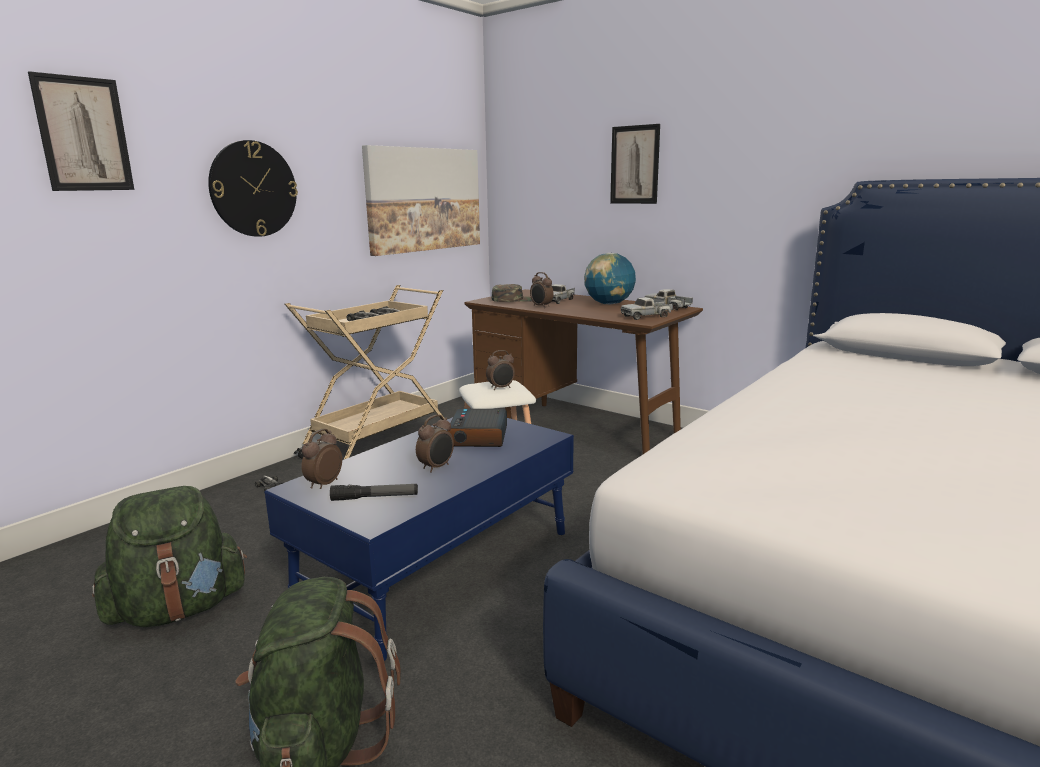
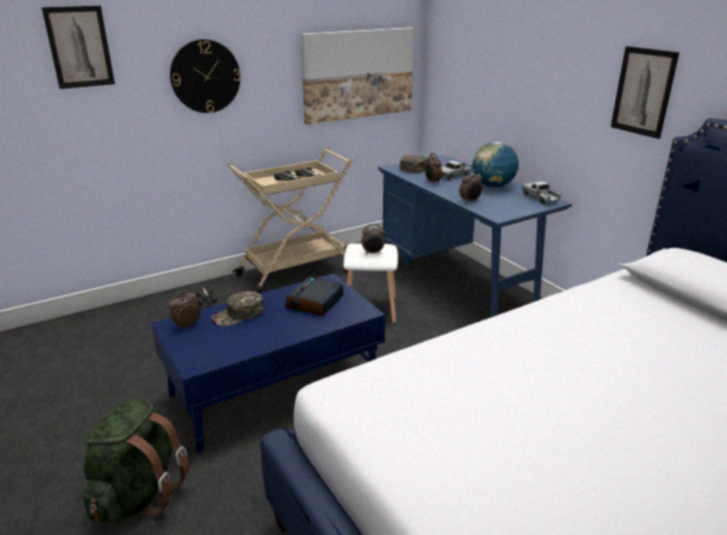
camera: 20 degrees right, 10 degrees up
(179, 609) = (109, 382): green backpack -> none
(375, 497) = (209, 345): flashlight -> none
(388, 462) = (238, 314): none -> green cap
(437, 467) = (266, 326): alarm clock -> alarm clock (470, 201)
(578, 425) = (459, 282): brown desk -> blue desk
(634, 165) = (534, 61): picture -> picture (643, 92)
(647, 316) = (507, 209): toy truck -> none

